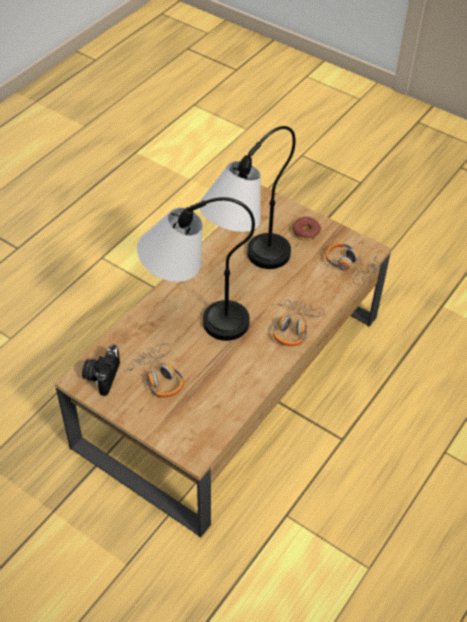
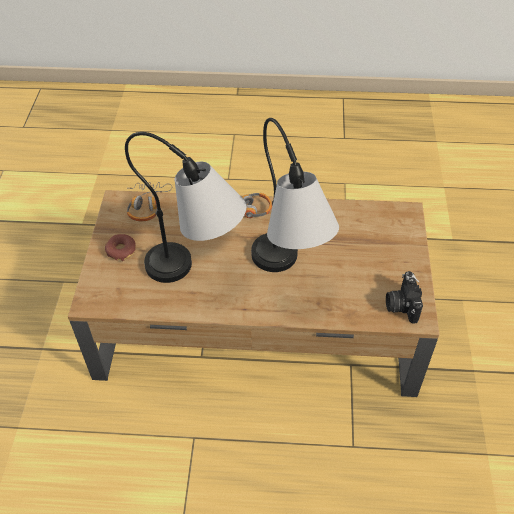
camera: 120 degrees left, 0 degrees up
(102, 376) = (401, 305): camera -> camera turned 105 degrees clockwise
(159, 376) = (366, 267): headphones -> none

